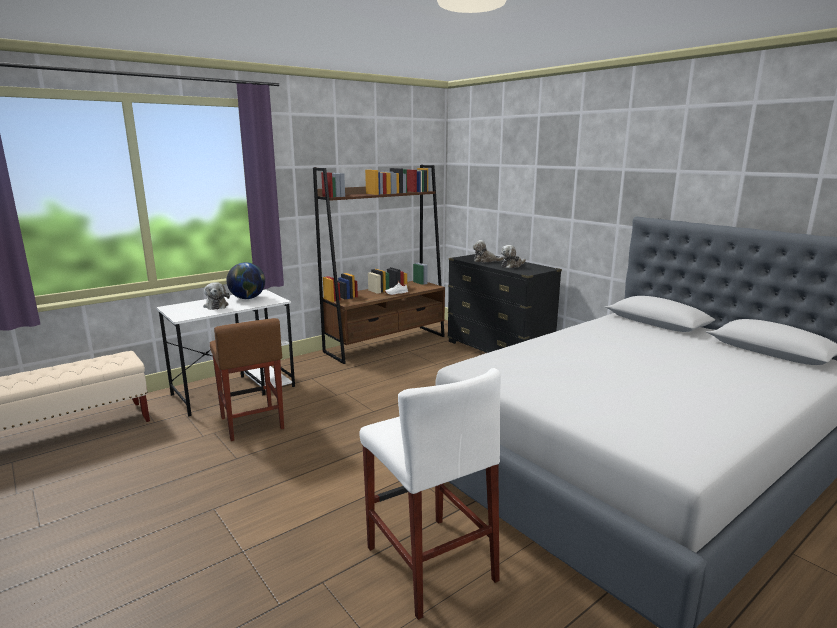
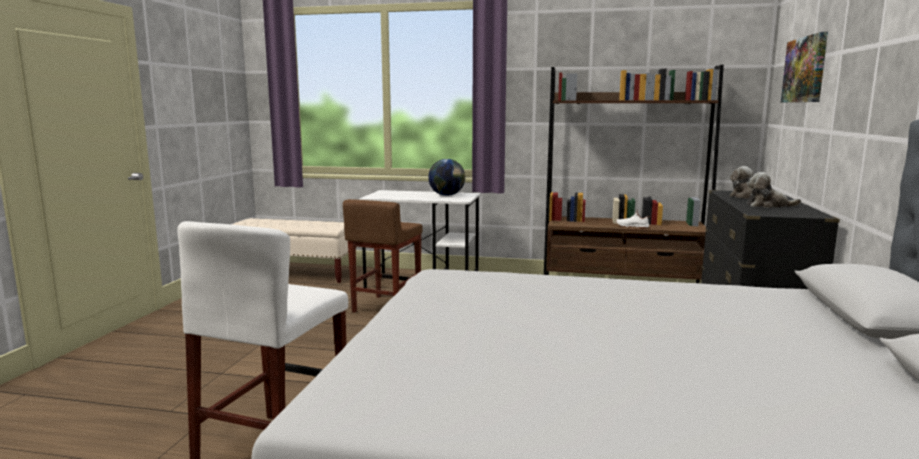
camera: 50 degrees right, 5 degrees down
(216, 305) = (412, 195): plush toy -> none
(495, 172) = (805, 70): none -> picture

